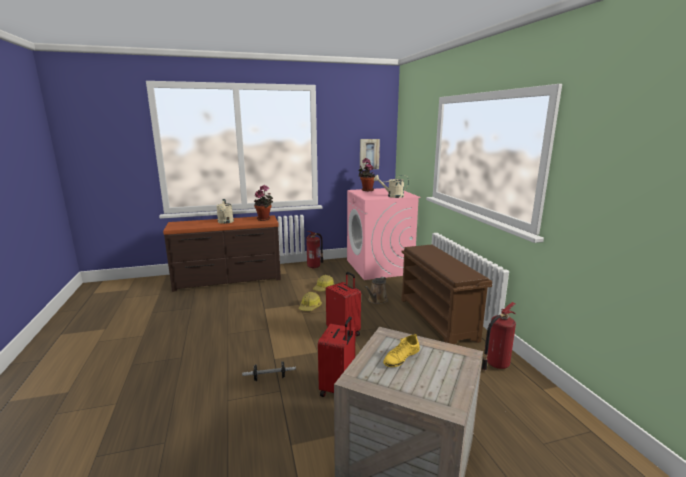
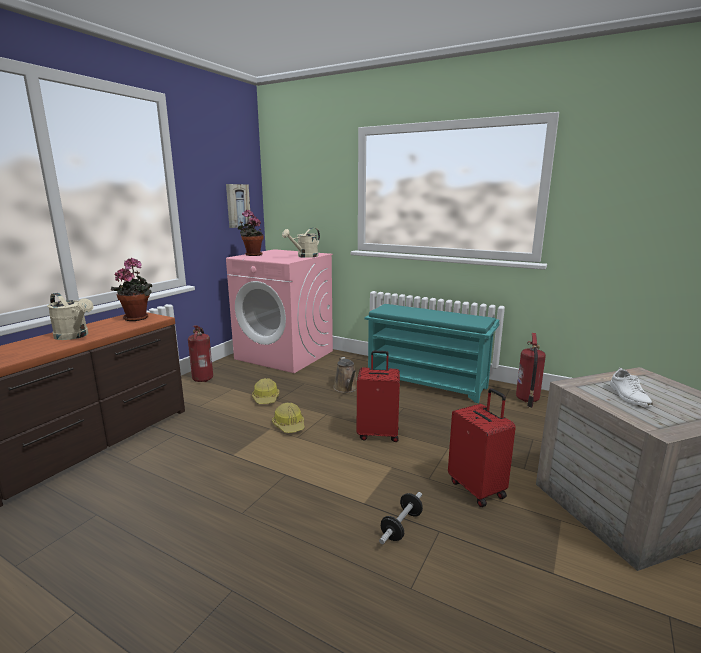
camera: 45 degrees left, 0 degrees up
(401, 357) = (628, 396): yellow shoe -> white shoe
(438, 319) = (427, 383): brown shoe rack -> turquoise shoe rack

